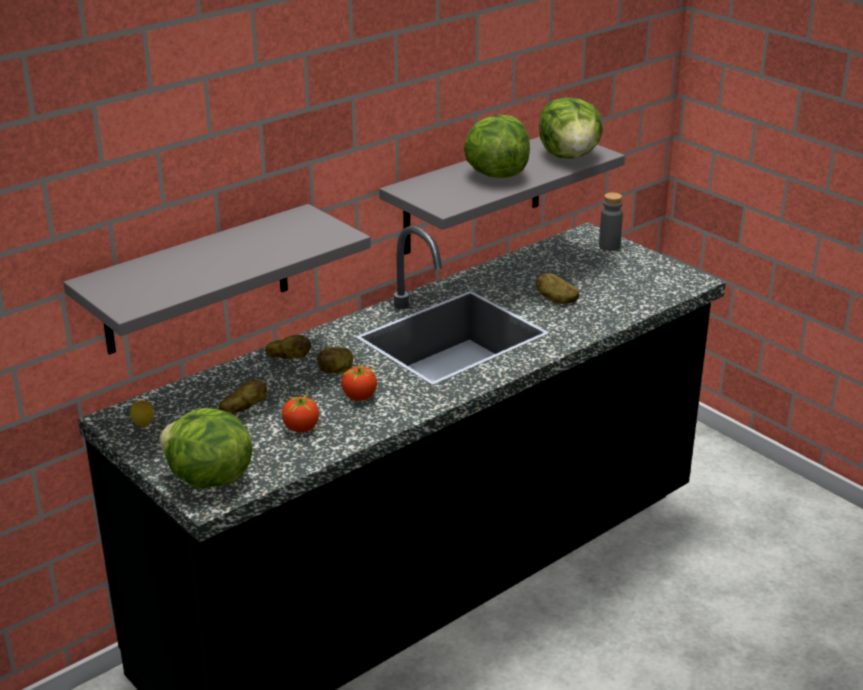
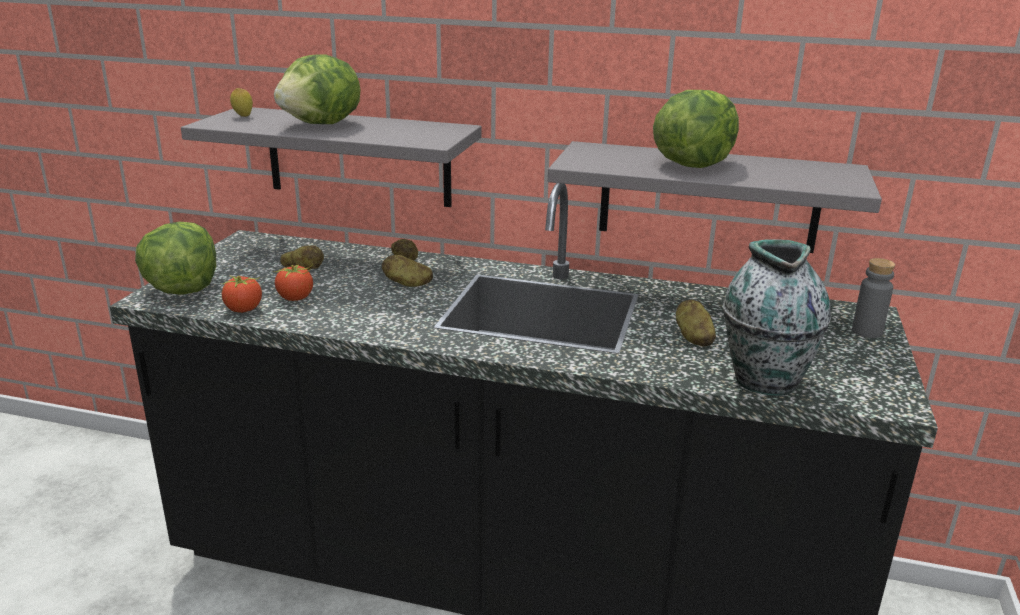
camera: 55 degrees right, 5 degrees down
(143, 427) = (244, 249): lemon -> lemon (243, 116)
(360, 396) = (374, 304): tomato -> tomato (244, 309)
(570, 156) = (811, 179): lettuce -> lettuce (323, 124)
(631, 302) = (765, 379): none -> vase

